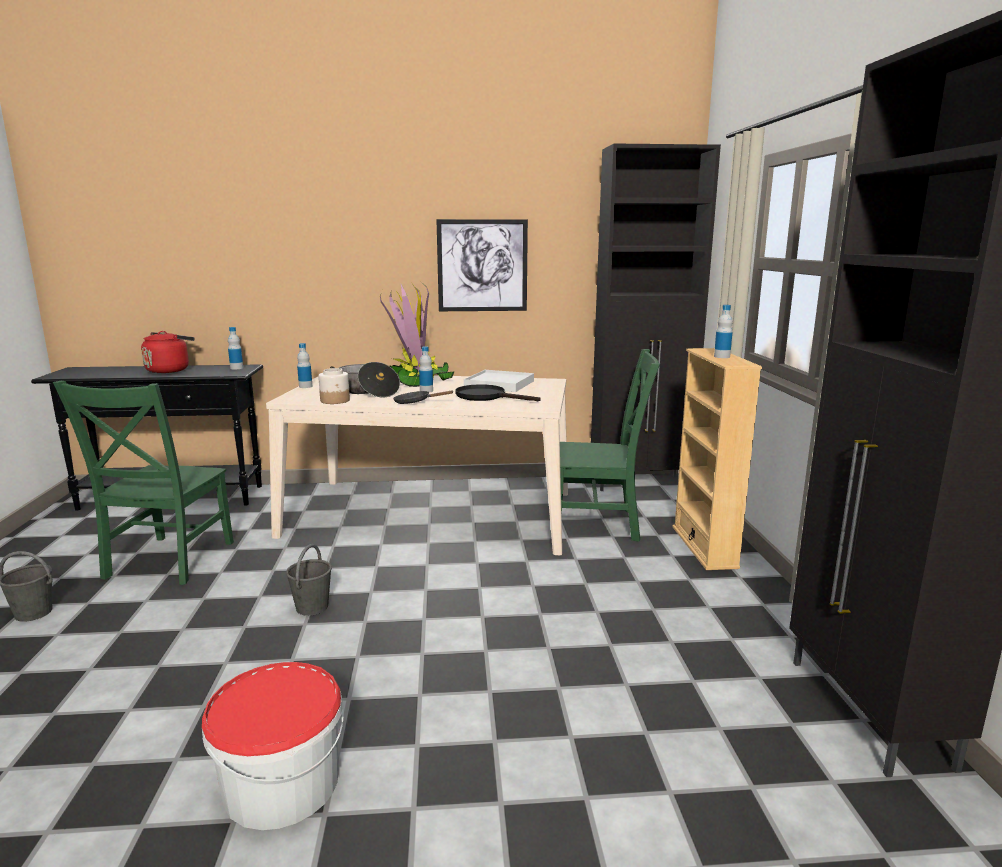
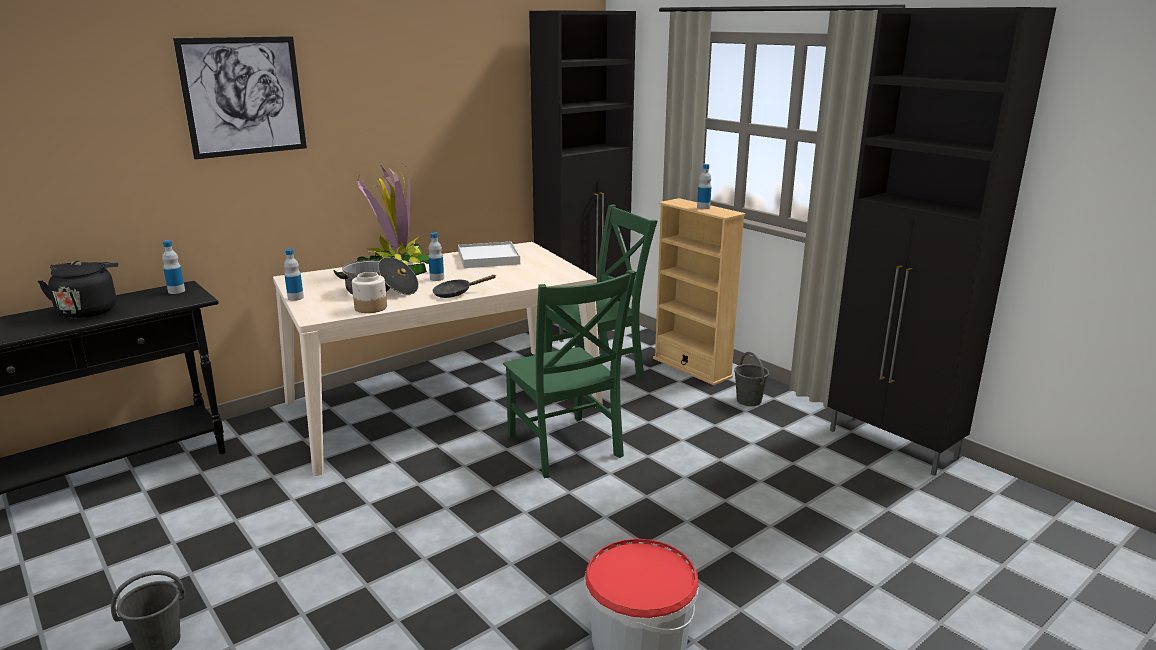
camera: 35 degrees left, 5 degrees up
(167, 562) = (232, 538): green chair -> green chair (565, 448)
(170, 370) = (89, 310): red kettle -> black kettle
(312, 607) = (461, 519): grey bucket -> grey bucket (749, 401)
(482, 266) = (428, 134): picture -> picture (243, 96)
(487, 397) = (506, 274): black frying pan -> none

